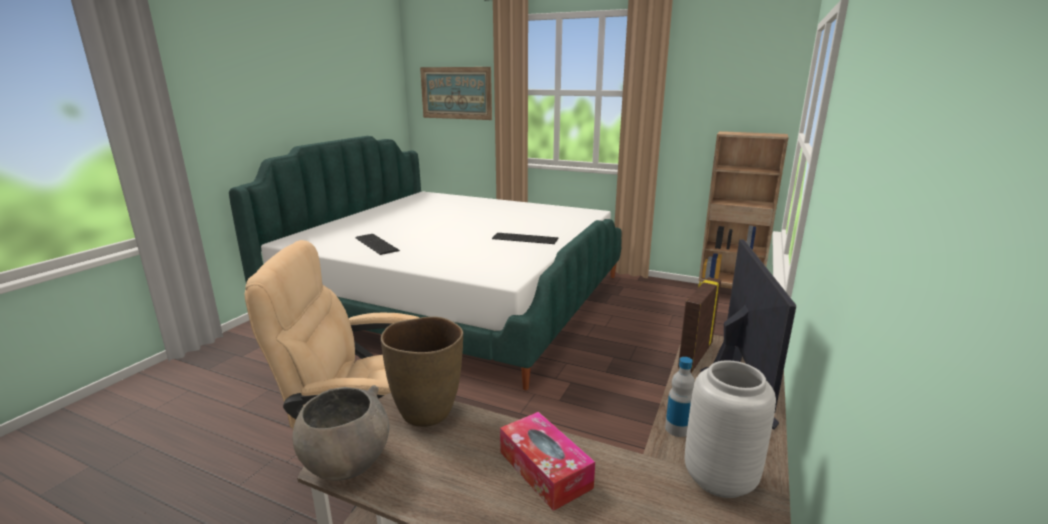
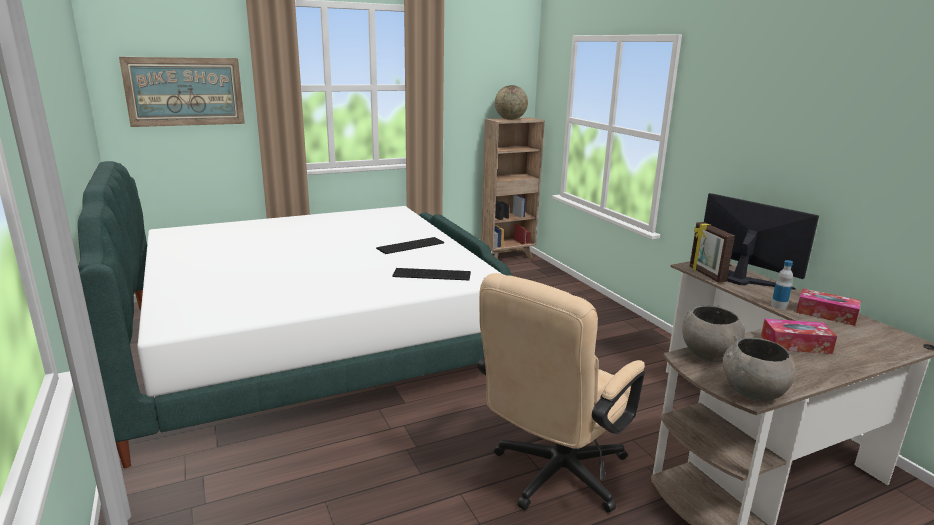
camera: 50 degrees left, 0 degrees up
(376, 244) = (293, 294): keyboard -> keyboard (432, 275)
(427, 412) = (708, 355): brown vase -> grey bowl
(718, 478) = (826, 314): grey vase -> tissue box
(745, 133) = (510, 119): none -> globe

